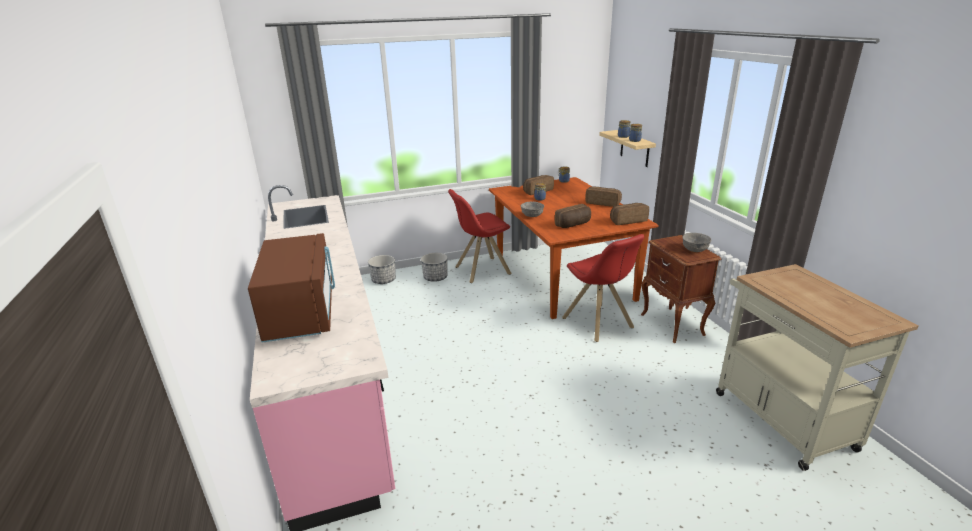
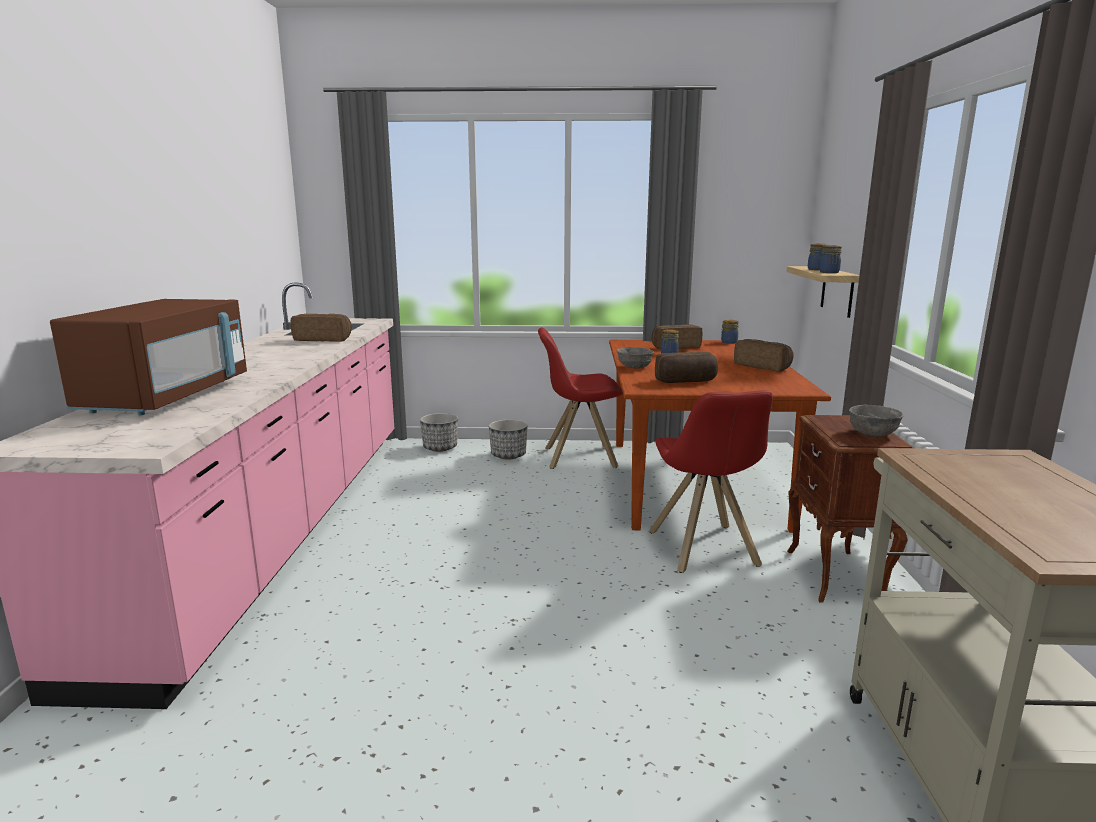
camera: 20 degrees right, 10 degrees down
(627, 220) = (781, 386): bread -> bread (323, 339)

